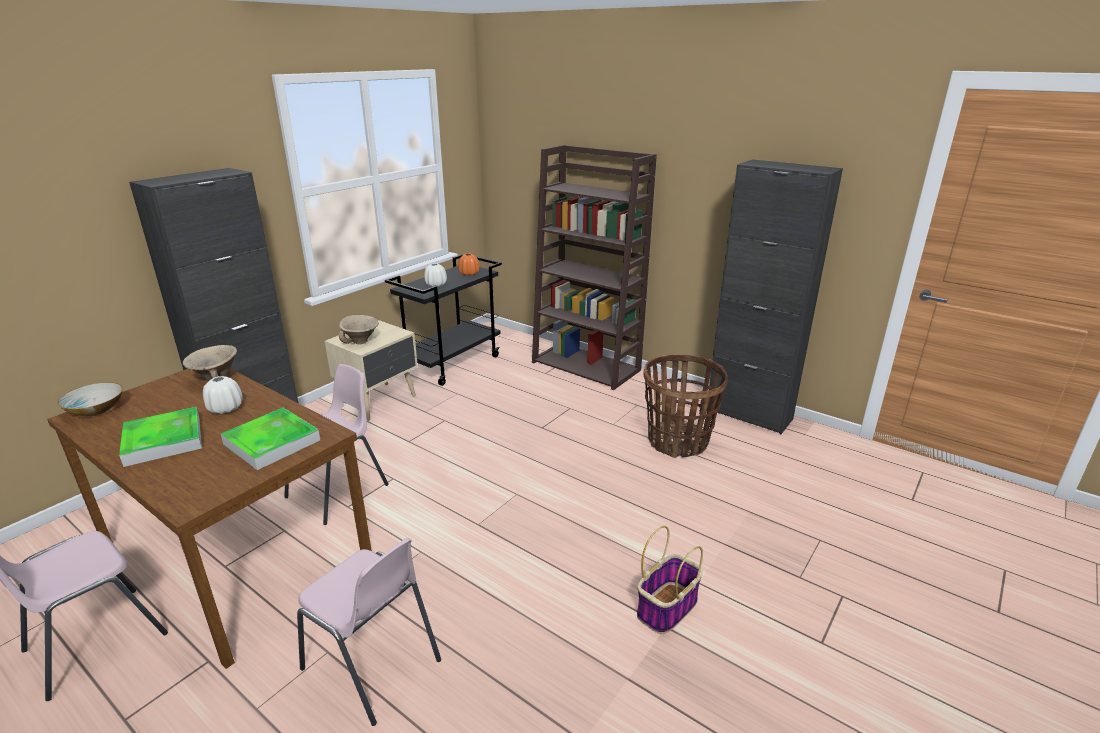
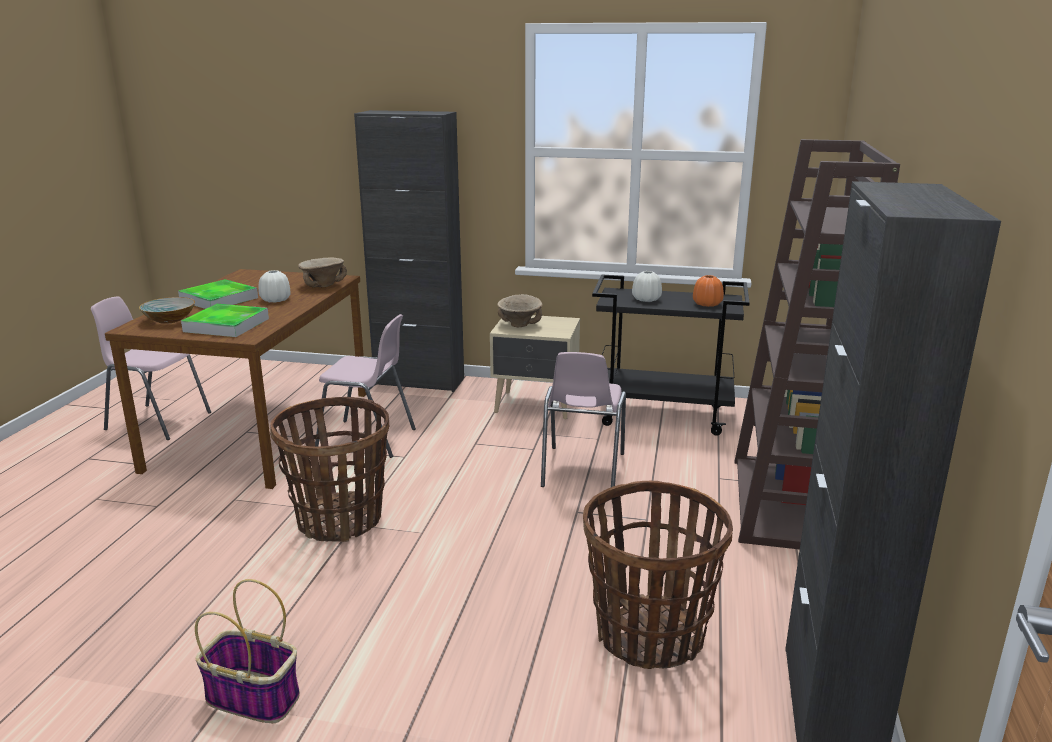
camera: 65 degrees right, 5 degrees down
(95, 410) = (256, 274): bowl -> bowl (169, 319)
(372, 665) = (143, 531): pink chair -> pink chair (581, 470)
(464, 530) = (340, 520): none -> basket

